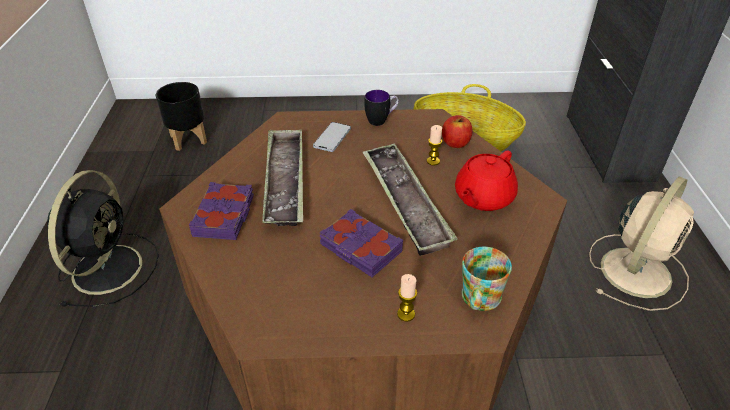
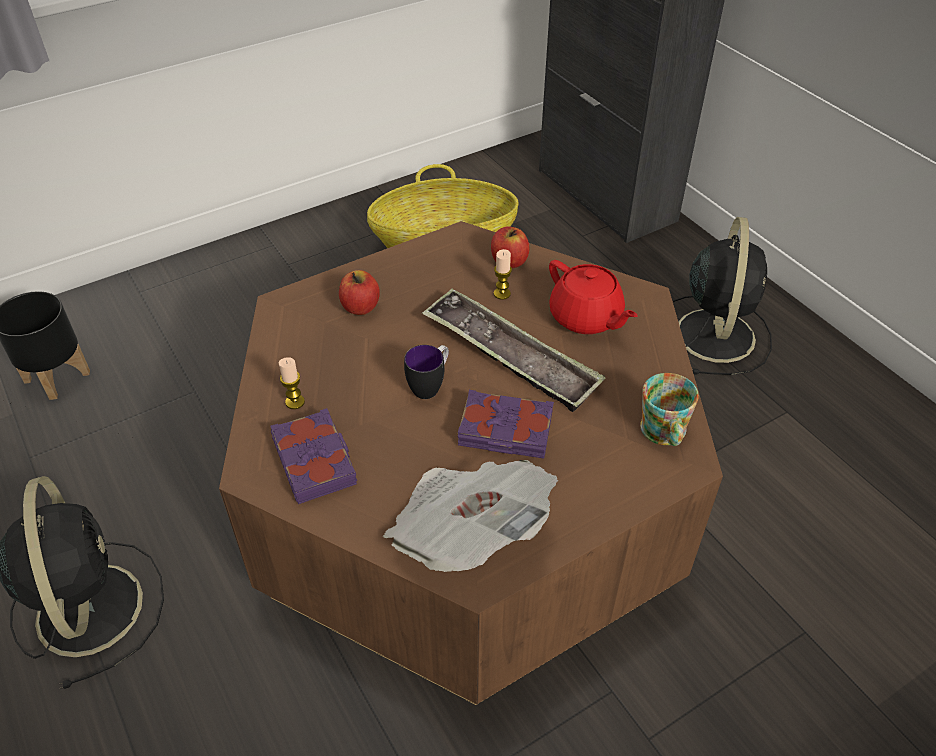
camera: 30 degrees left, 5 degrees up
(277, 302) = (467, 533): none -> newspaper
(285, 181) = (351, 386): tray -> none
(332, 137) = (360, 307): phone -> apple
(381, 120) = (402, 262): mug -> mug (430, 386)
(406, 314) = (607, 481): candle -> candle (295, 402)
(482, 198) = (586, 318): red teapot -> red teapot turned 45 degrees counterclockwise
(636, 270) = (715, 333): beige fan -> black fan

